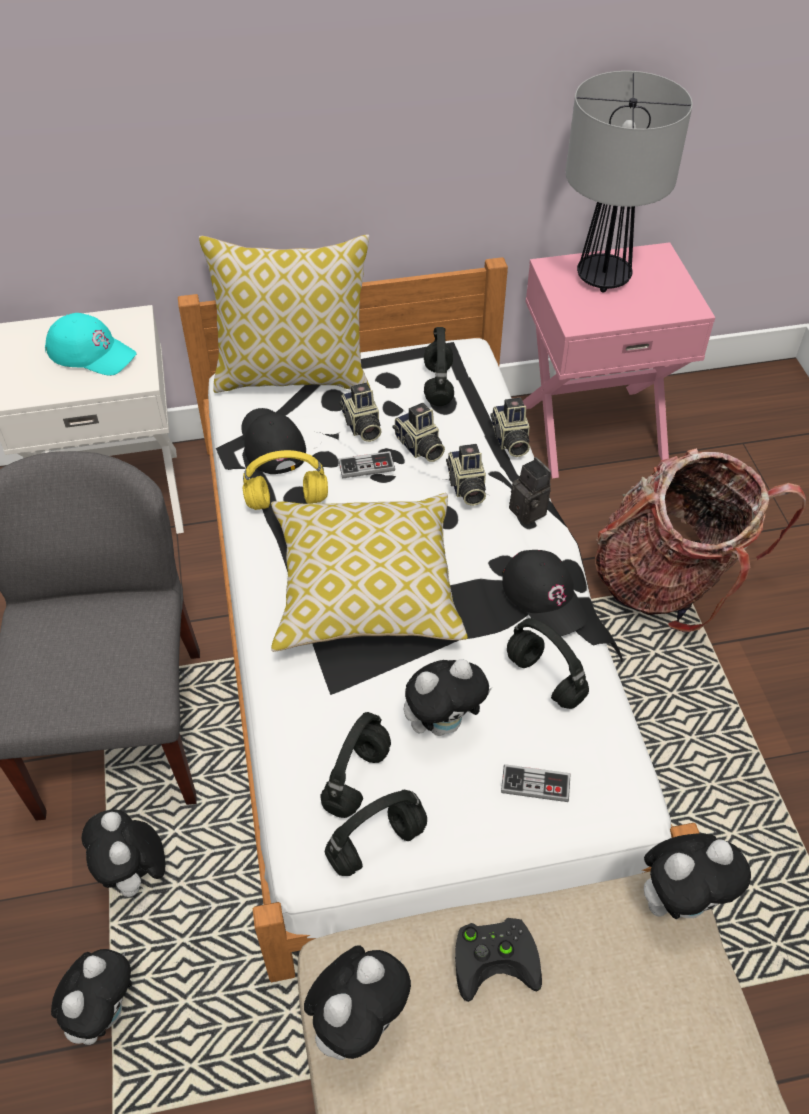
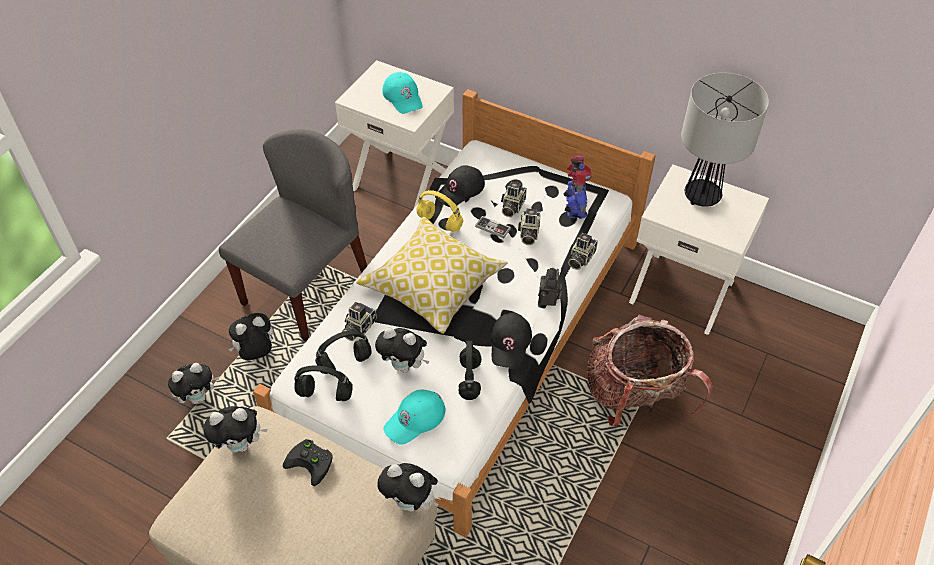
camera: 40 degrees right, 0 degrees up
(135, 876) = (256, 353): plush toy -> plush toy turned 45 degrees clockwise
(271, 444) = (460, 190): black cap -> black cap turned 150 degrees counterclockwise
(294, 375) = (508, 162): pillow -> none
(437, 384) = (574, 208): black headphones -> toy robot
(466, 487) = (530, 267): camera -> camera (358, 328)
(535, 784) = (415, 419): game controller -> turquoise cap
(593, 429) = (682, 290): pink nightstand -> white nightstand

